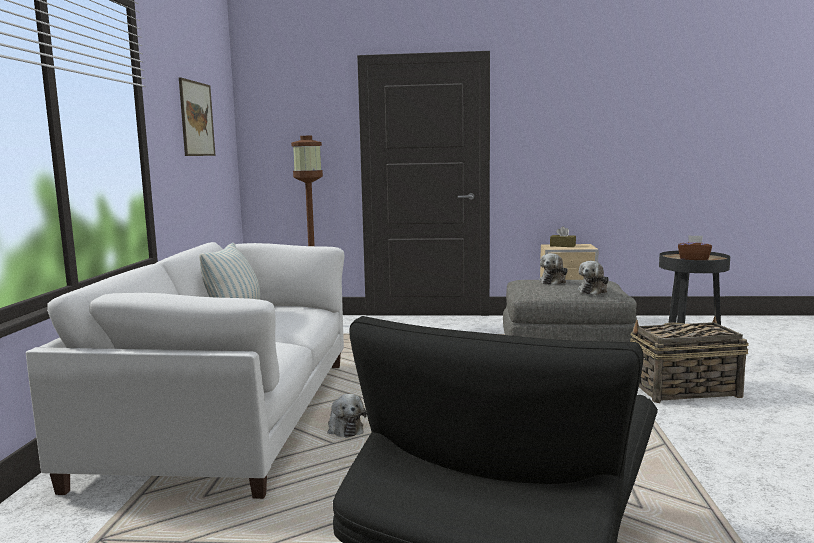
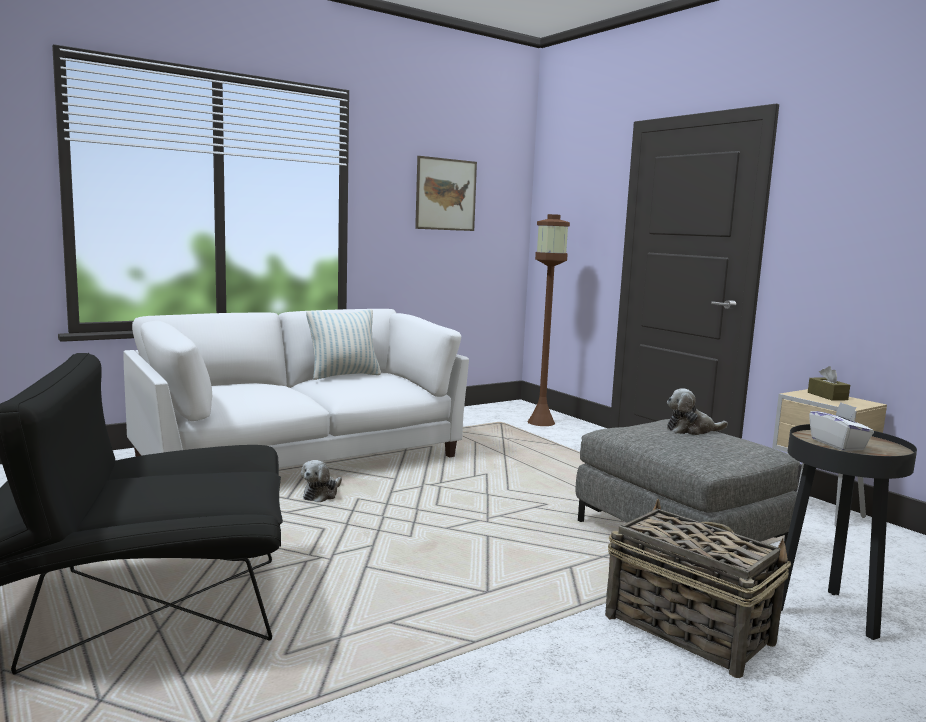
camera: 50 degrees right, 0 degrees up
(593, 291) = (687, 451): plush toy -> none
(694, 259) = (838, 445): brown tissue box -> white tissue box

